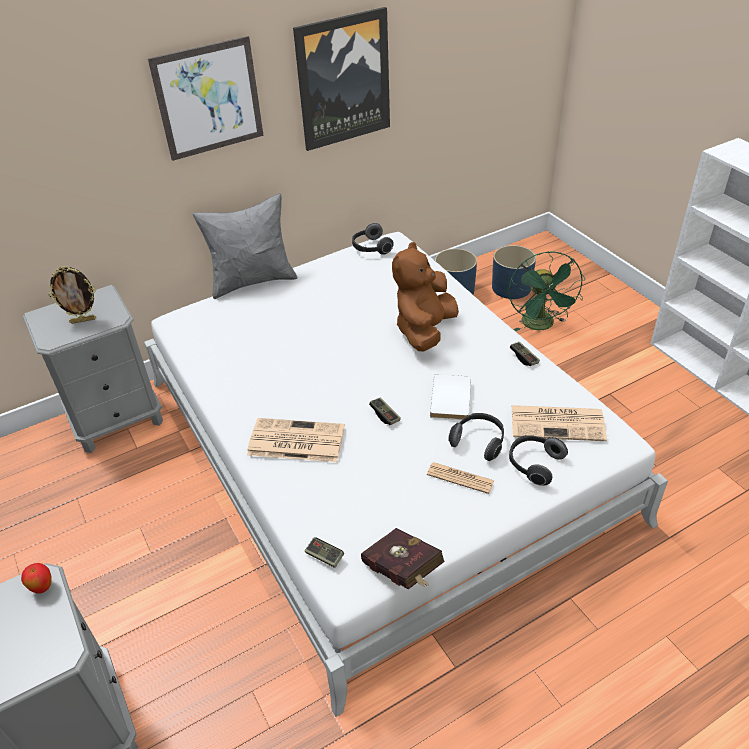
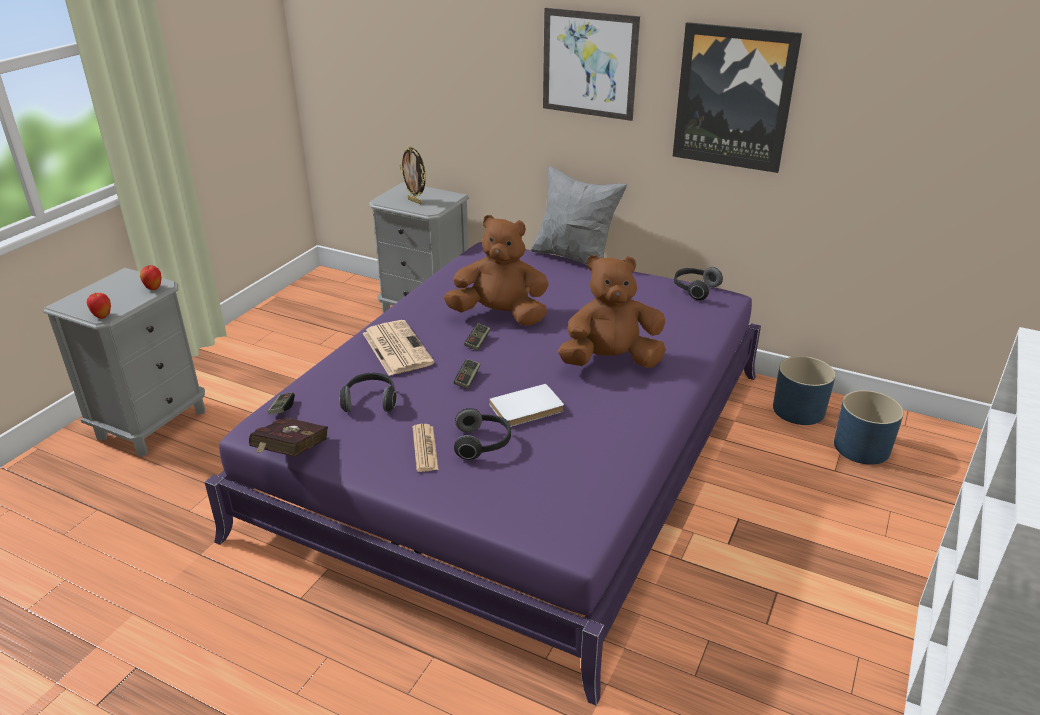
camera: 55 degrees right, 10 degrees down
(64, 655) = (102, 316): none -> apple
(303, 359) = (500, 316): none -> brown plush toy
(378, 447) = (519, 449): white bed -> purple bed
(524, 358) = (640, 434): game controller -> game controller (478, 342)
(534, 464) = (482, 489): headphones -> headphones (370, 401)
(541, 326) = (825, 493): green fan -> none
(558, 423) = (559, 487): newspaper -> none

